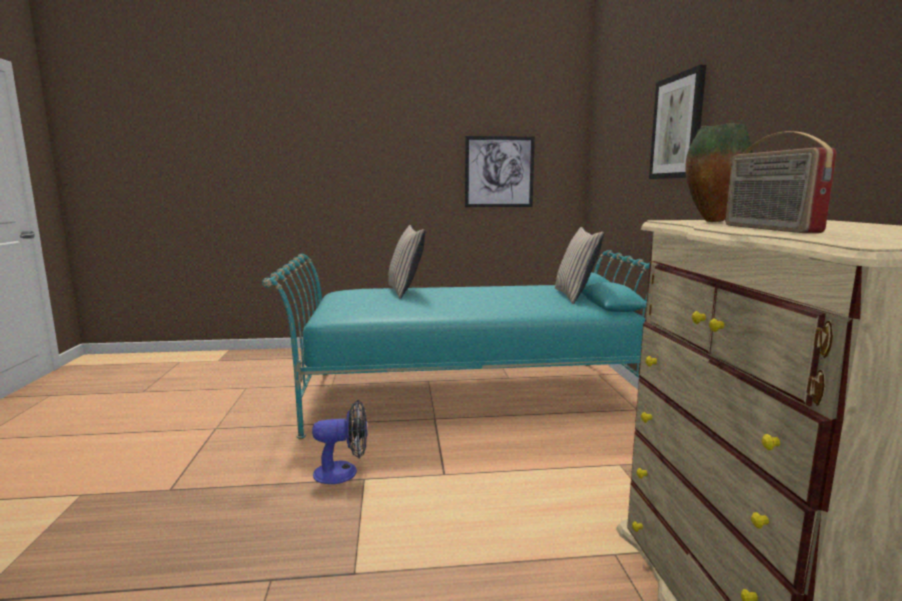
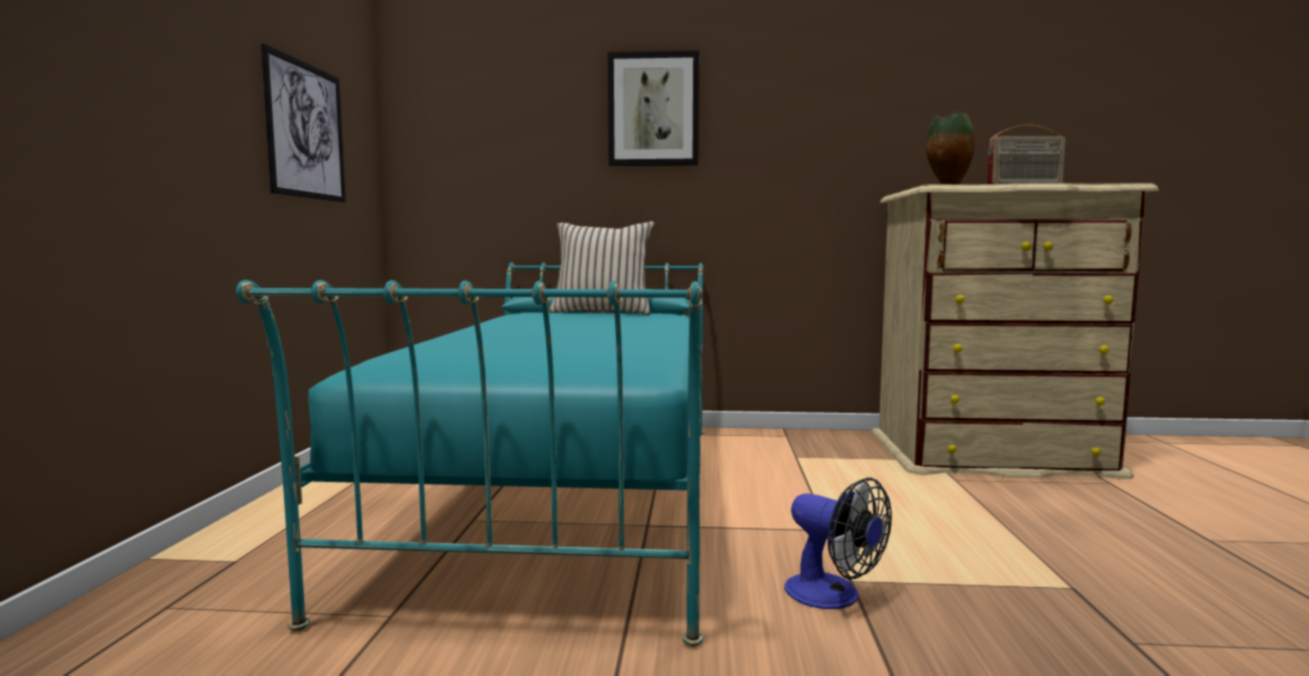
camera: 80 degrees left, 5 degrees down
(343, 472) = (833, 596): fan -> fan turned 135 degrees clockwise
(405, 291) = (473, 340): beige pillow -> none

